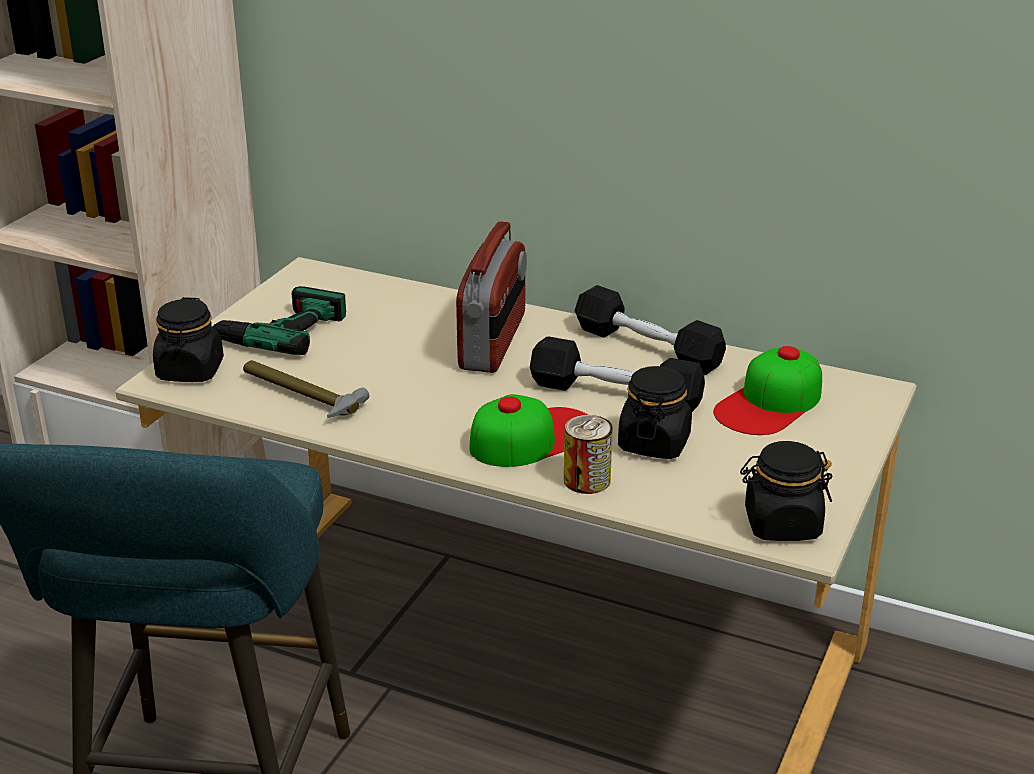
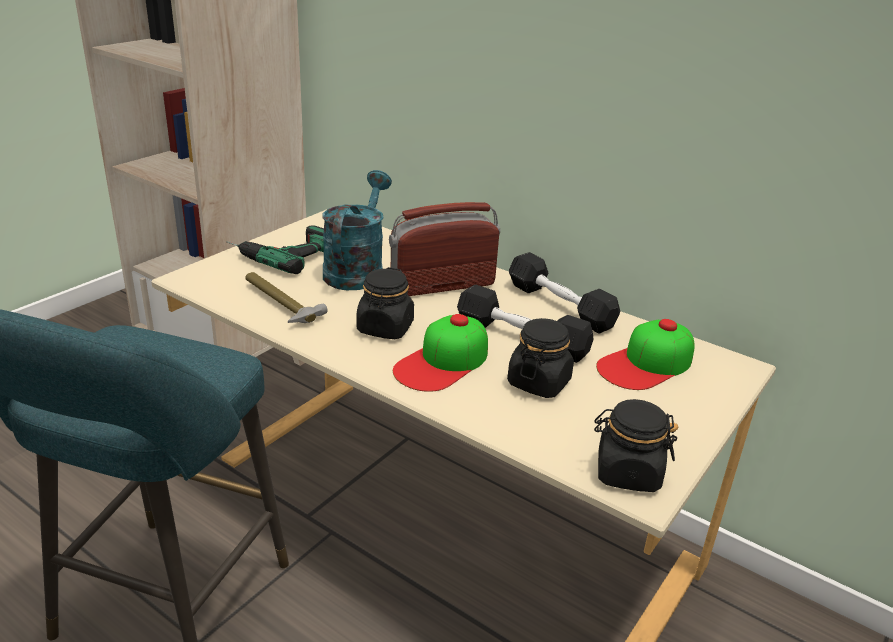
camera: 10 degrees right, 0 degrees up
(190, 371) = (211, 274): black jar -> black jar (385, 328)
(376, 337) = (356, 269): none -> turquoise watering can
(494, 342) = (442, 285): radio -> radio turned 135 degrees counterclockwise
(533, 437) = (442, 362): cap -> cap turned 150 degrees clockwise
(587, 480) = (472, 405): can -> none

